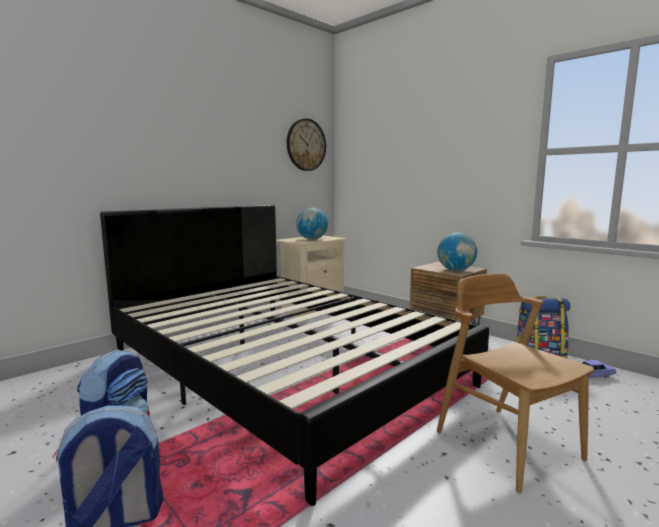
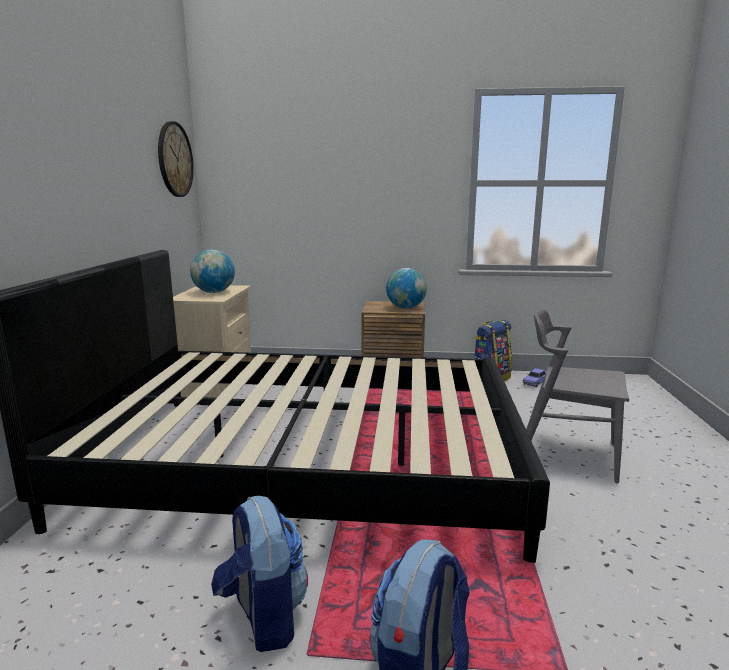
camera: 40 degrees left, 5 degrees up
(507, 445) = (567, 454): brown chair -> grey chair

